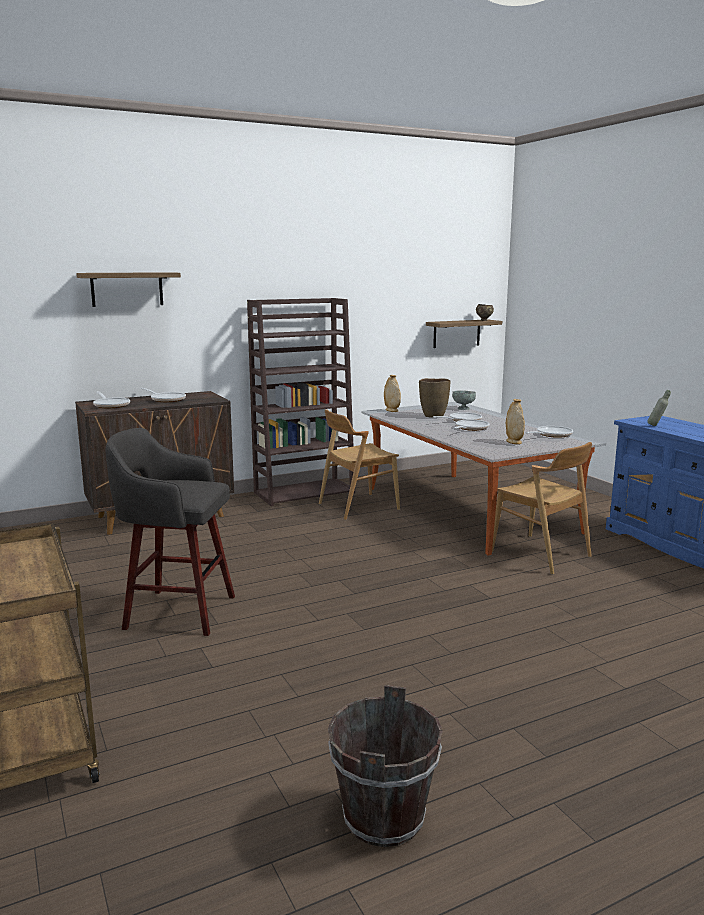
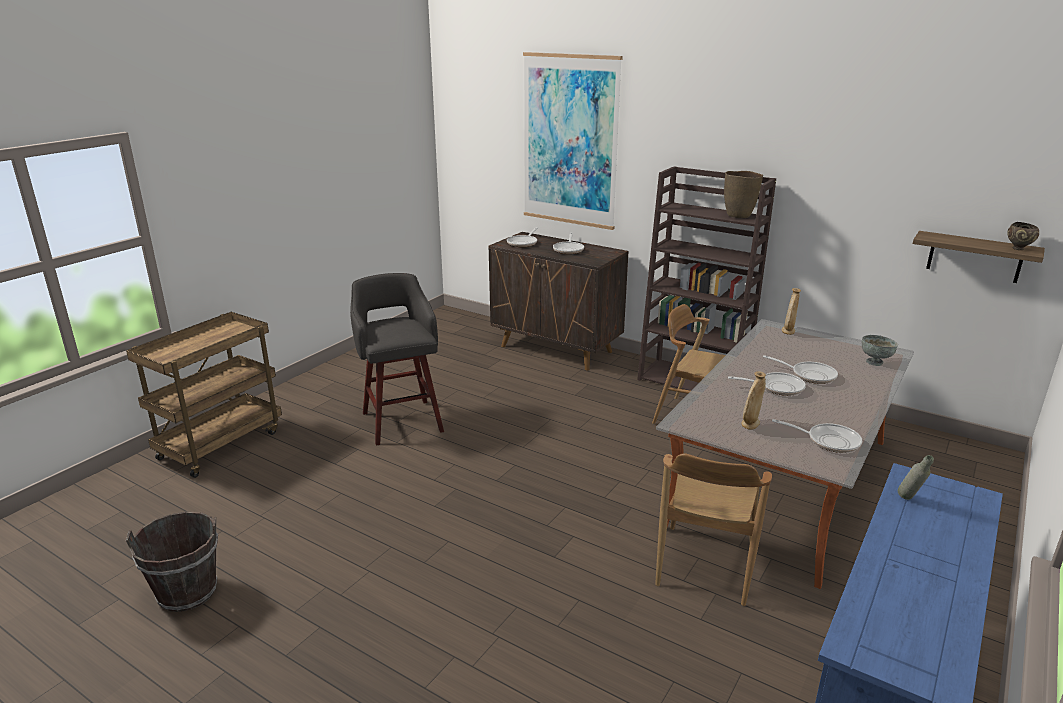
camera: 60 degrees right, 10 degrees up
(127, 289) = (570, 141): shelf -> picture
(433, 416) = (802, 356): brown vase -> brown vase (738, 215)

